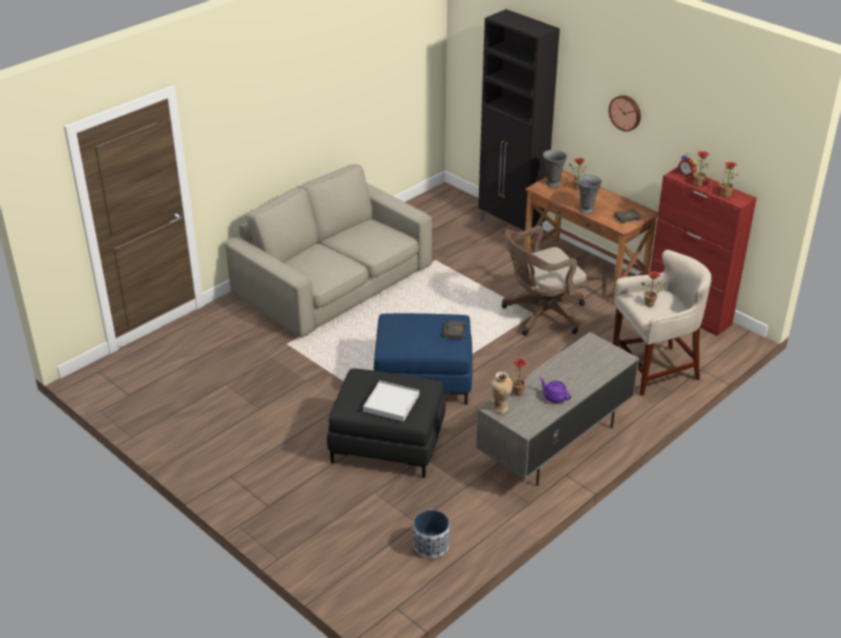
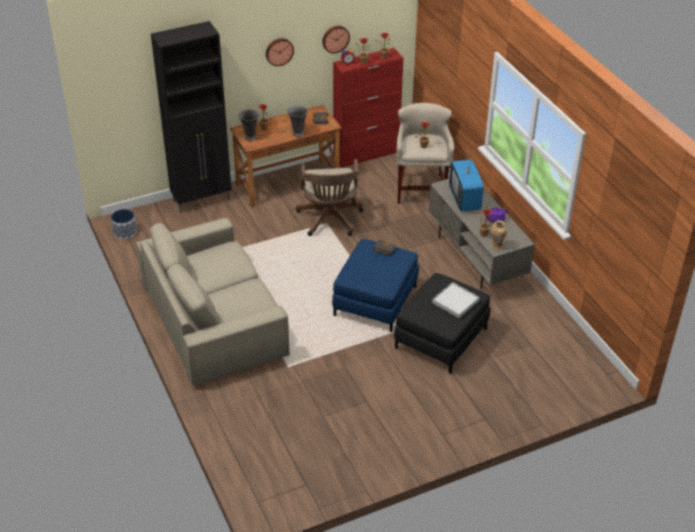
camera: 70 degrees left, 5 degrees up
(431, 545) = (555, 343): planter -> planter (125, 232)
(577, 364) = (465, 199): none -> television
(690, 138) = (335, 38): none -> wall clock

